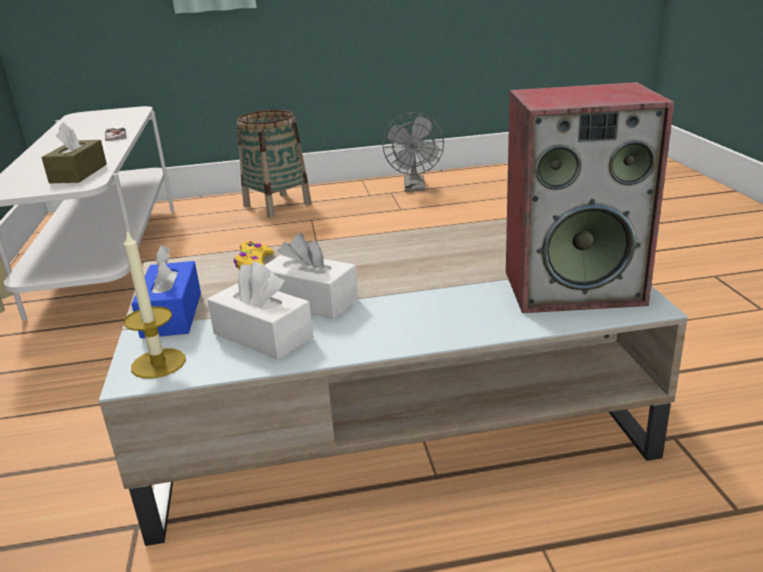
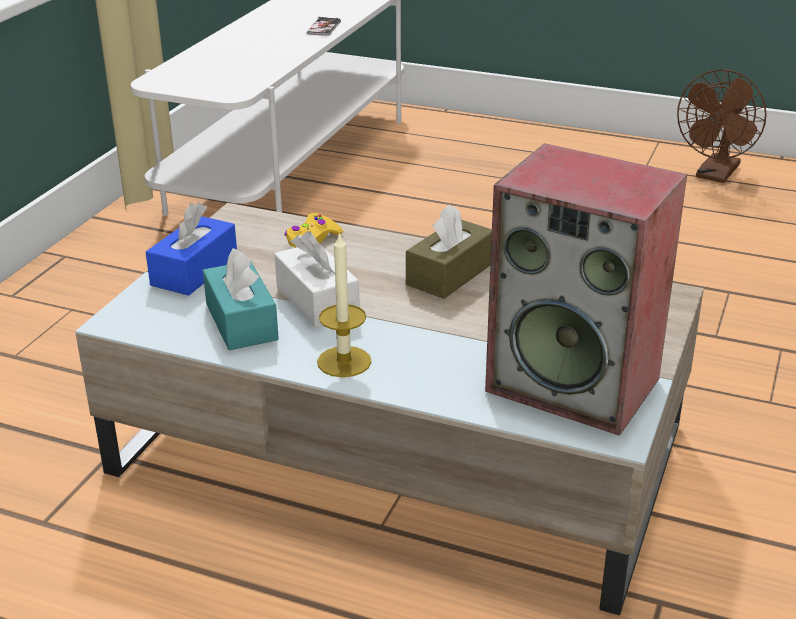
camera: 30 degrees right, 5 degrees up
(78, 173) = (240, 77): brown tissue box -> brown tissue box (450, 274)
(158, 363) = (141, 315): candle -> candle (344, 361)
(263, 336) = (241, 322): white tissue box -> turquoise tissue box
(277, 205) = (520, 149): basket -> none
(415, 188) = (715, 175): grey fan -> brown fan

